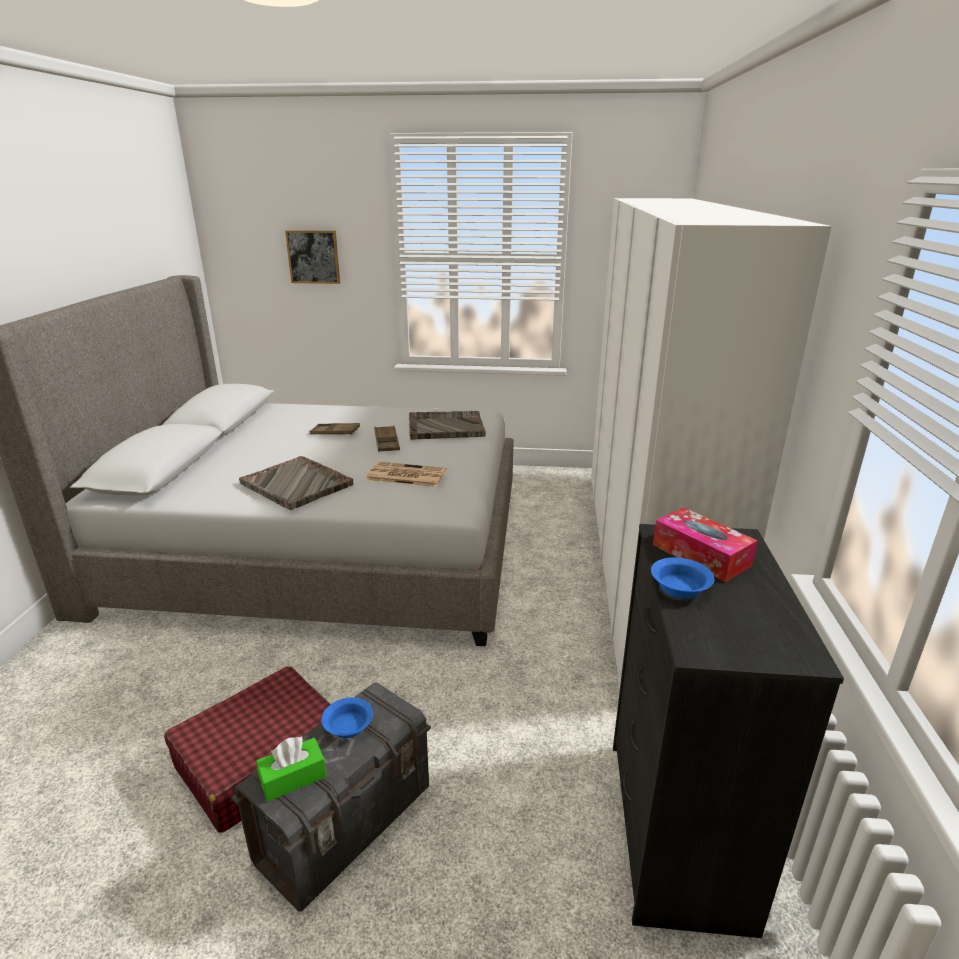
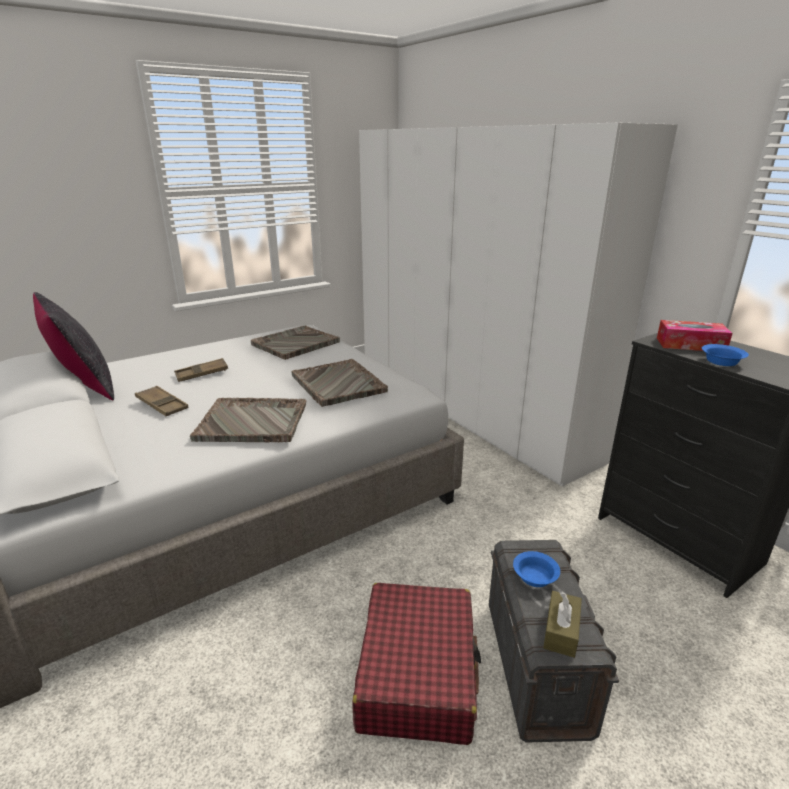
camera: 40 degrees left, 0 degrees up
(255, 419) = (85, 387): none -> black pillow
(293, 778) = (561, 631): green tissue box -> brown tissue box
(313, 257) = (58, 199): picture -> none
(387, 442) = (267, 367): brown tray -> brown tray (162, 405)
(405, 475) = (338, 384): newspaper -> grey tray

